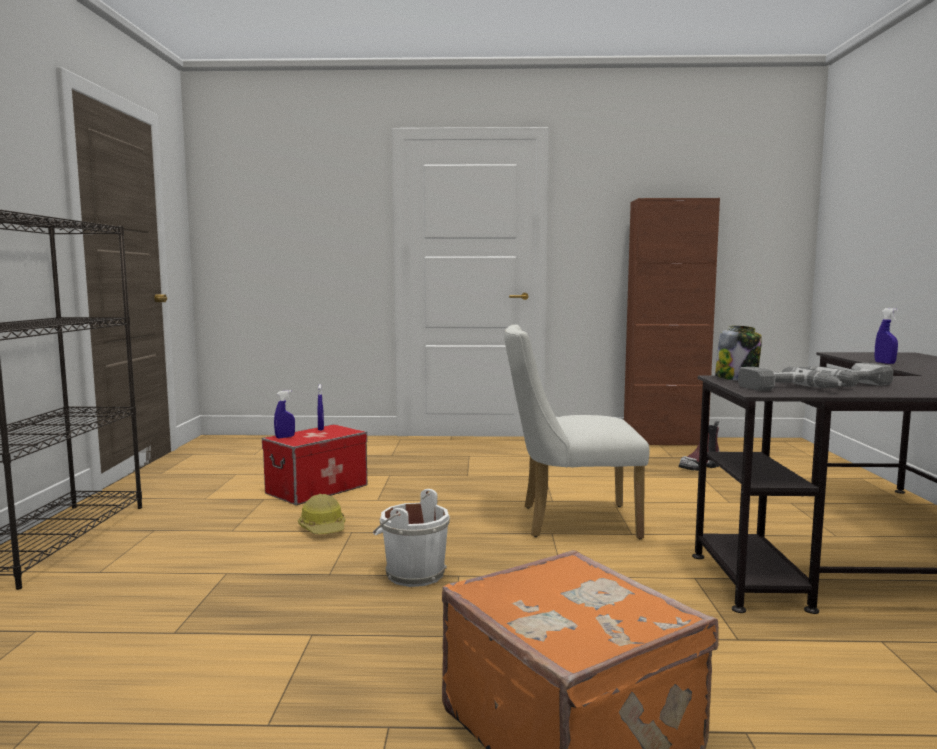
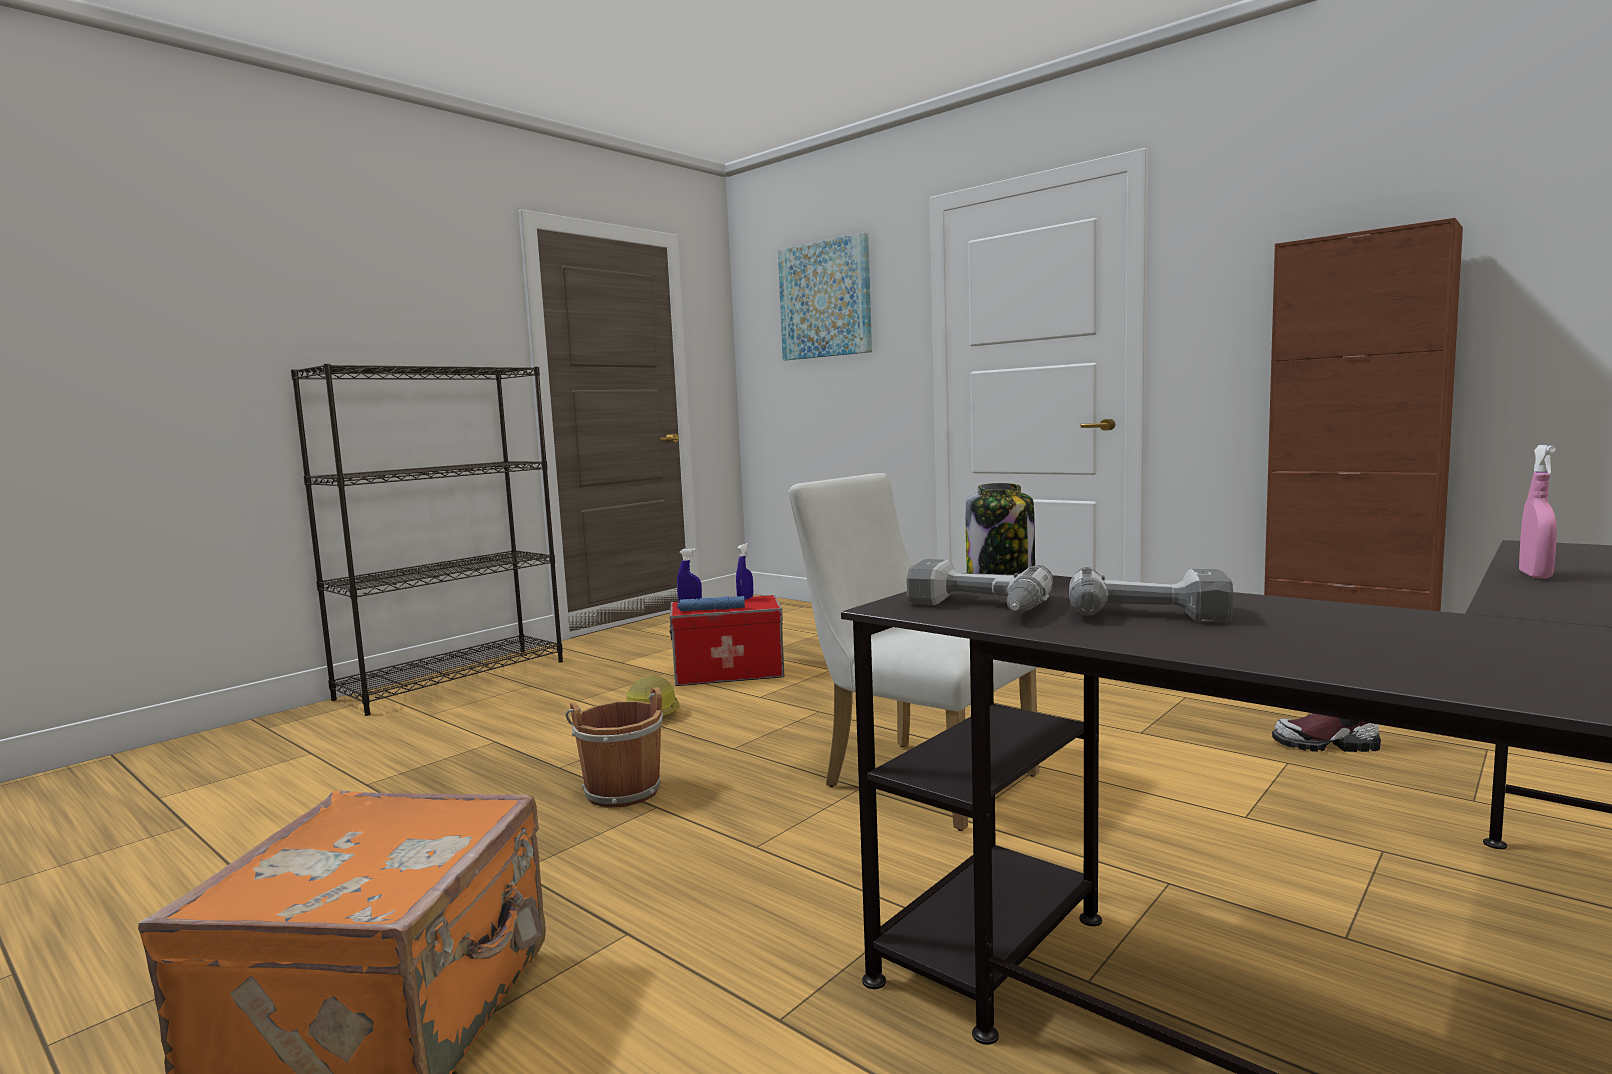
camera: 40 degrees right, 0 degrees up
(293, 191) = (825, 299): none -> picture
(315, 438) = (711, 609): none -> blue flashlight
(412, 574) = (621, 790): white bucket -> brown bucket
(884, 363) = (1535, 575): blue spray bottle -> pink spray bottle

